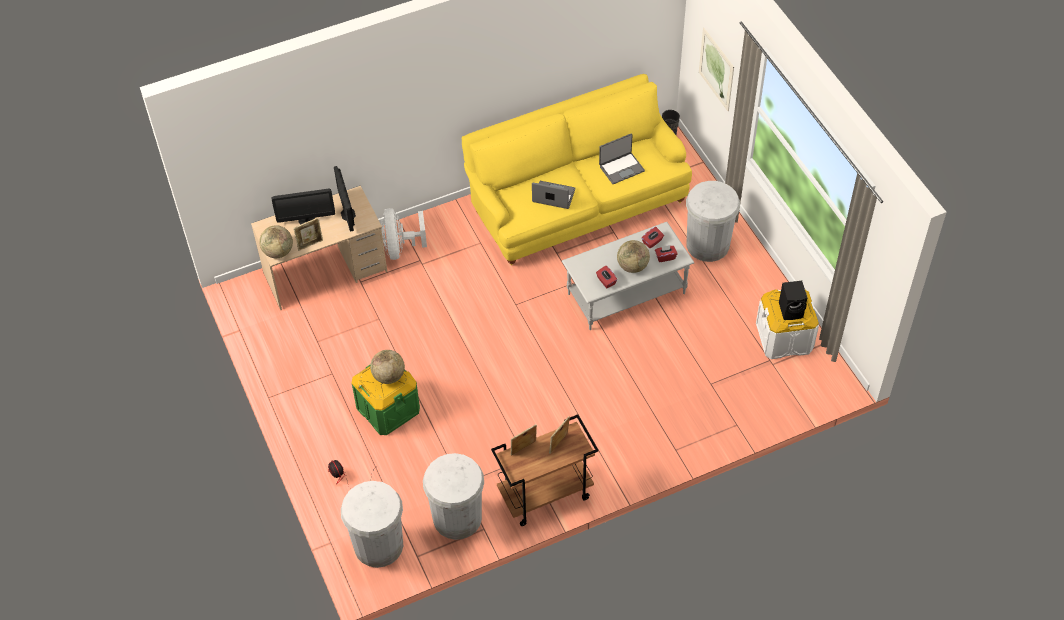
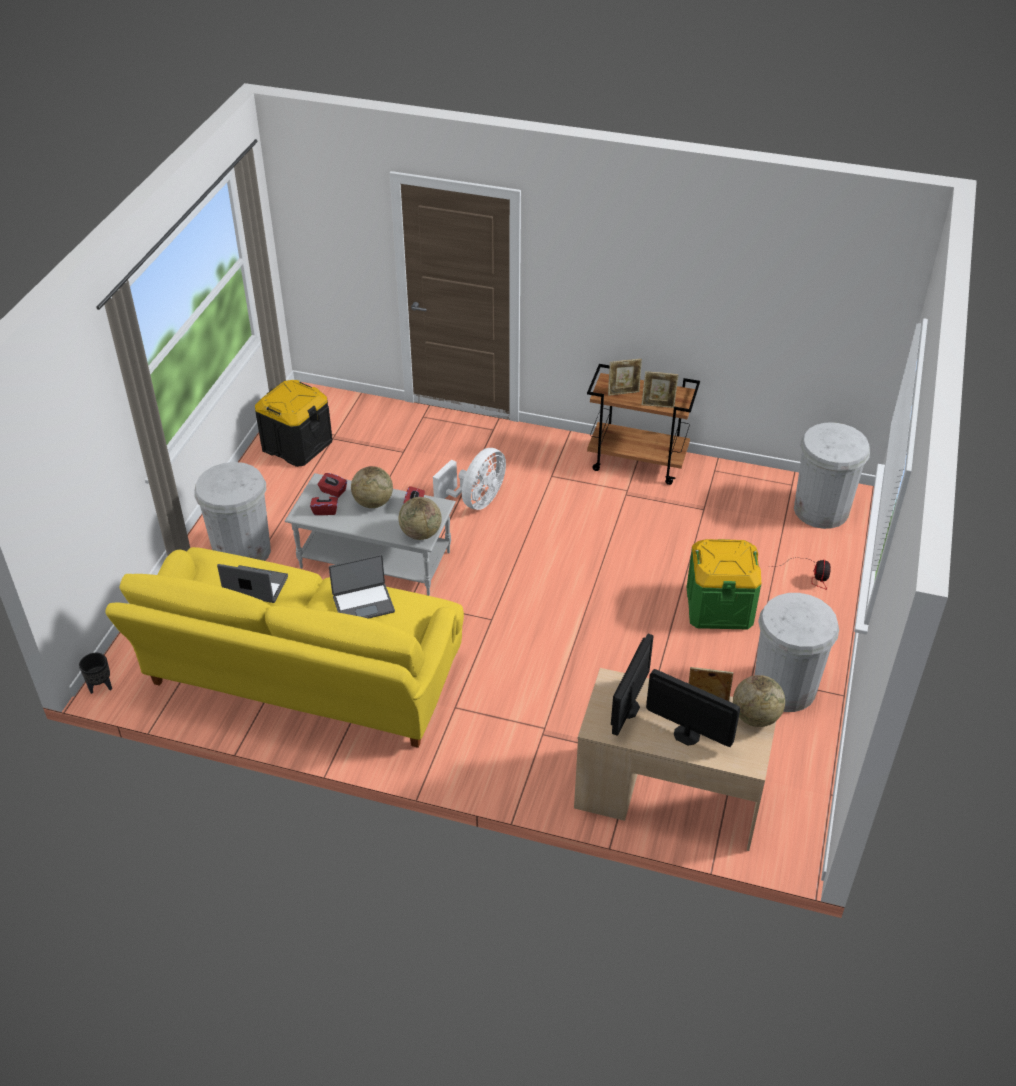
camera: 140 degrees left, 10 degrees down
(389, 376) = (720, 554): globe -> globe (421, 533)
(400, 247) = (550, 765): white fan -> white fan (476, 501)
(457, 517) = (730, 490): white trash can -> white trash can (784, 688)
(553, 196) = (363, 603): laptop -> laptop turned 75 degrees counterclockwise
(716, 69) = (81, 480): picture -> none
(784, 338) = (297, 445): white storage box -> black storage box
(792, 310) = (294, 393): black speaker -> none

